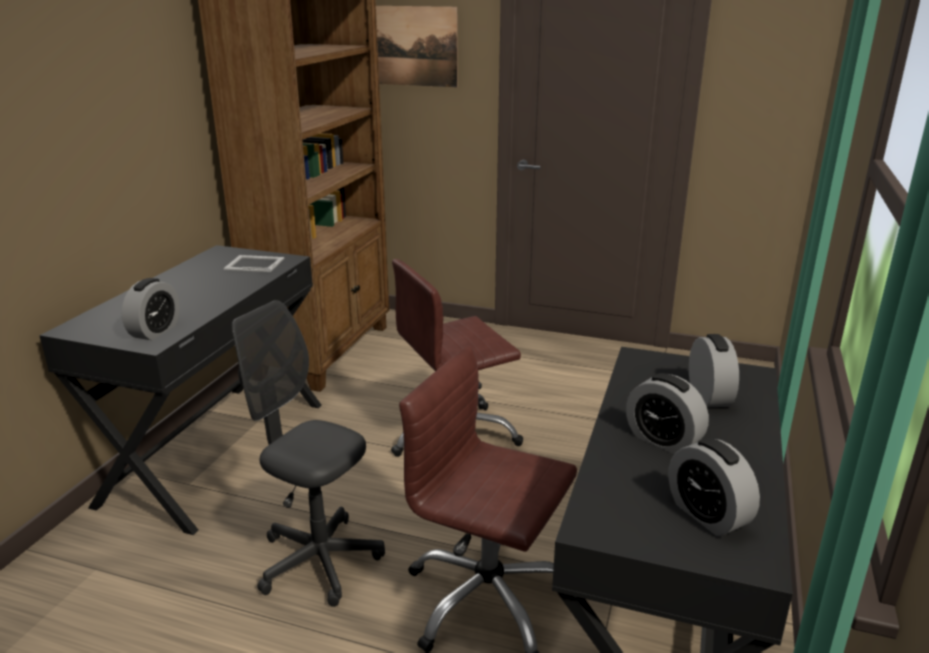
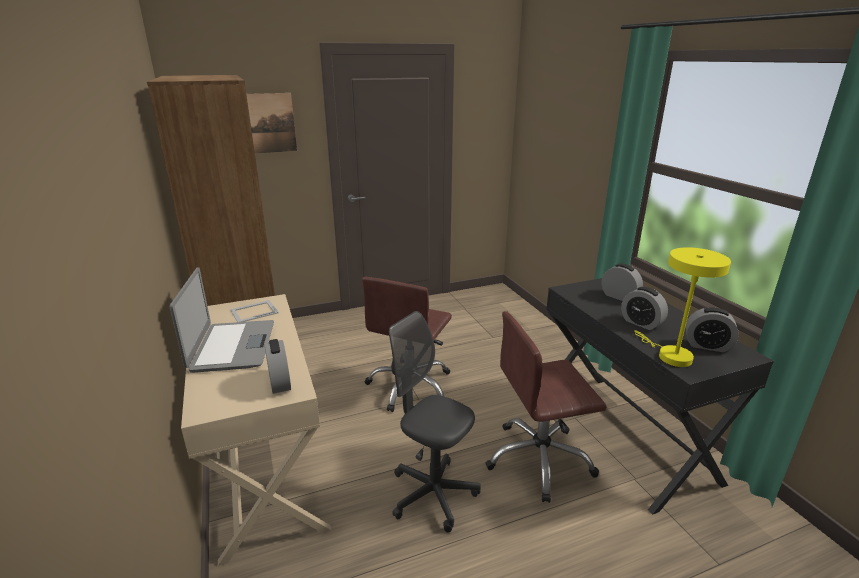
camera: 40 degrees left, 0 degrees up
(182, 287) = (232, 346): none -> laptop
(216, 450) = (265, 470): black desk -> beige desk
(319, 561) = (433, 494): grey office chair -> grey office chair turned 45 degrees clockwise
(610, 496) = (670, 355): none -> yellow table lamp
(662, 440) = (641, 323): alarm clock -> alarm clock turned 45 degrees clockwise

